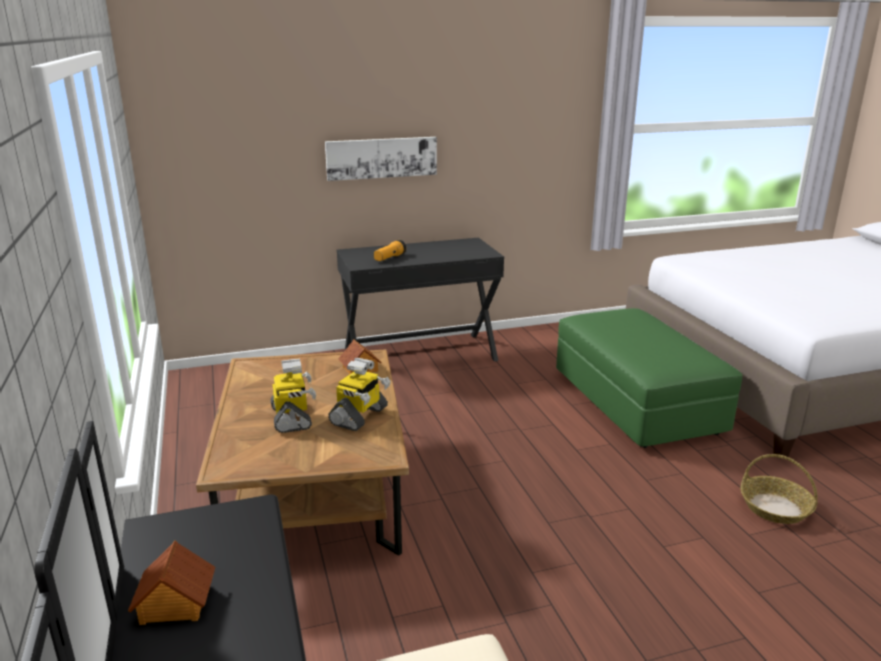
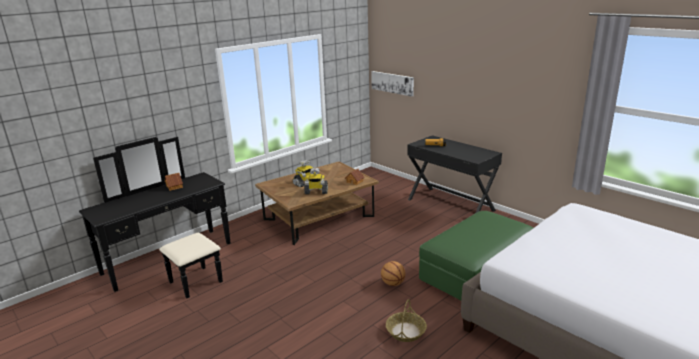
camera: 65 degrees right, 0 degrees up
(381, 158) = (457, 94): picture -> picture (392, 83)
(631, 477) = (393, 283): none -> basketball

